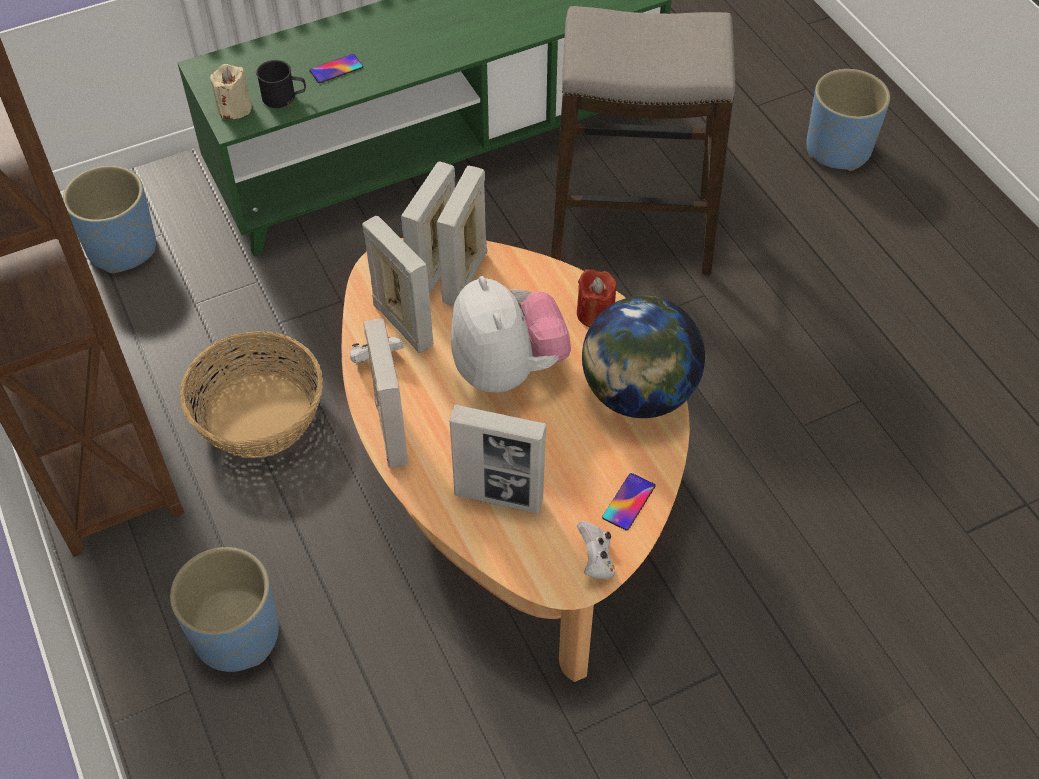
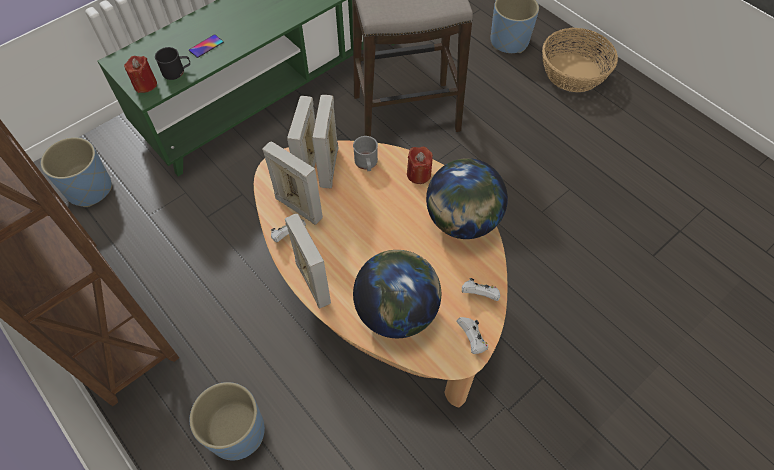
camera: 15 degrees left, 5 degrees up
(234, 108) = (145, 84): beige candle -> red candle
(260, 414) = (211, 280): basket -> basket (573, 72)
(499, 497) = (397, 311): picture frame -> globe
(508, 369) = (375, 223): plush toy -> none
(522, 283) = (366, 163): none -> grey mug
(628, 502) = (479, 294): phone -> white game controller

